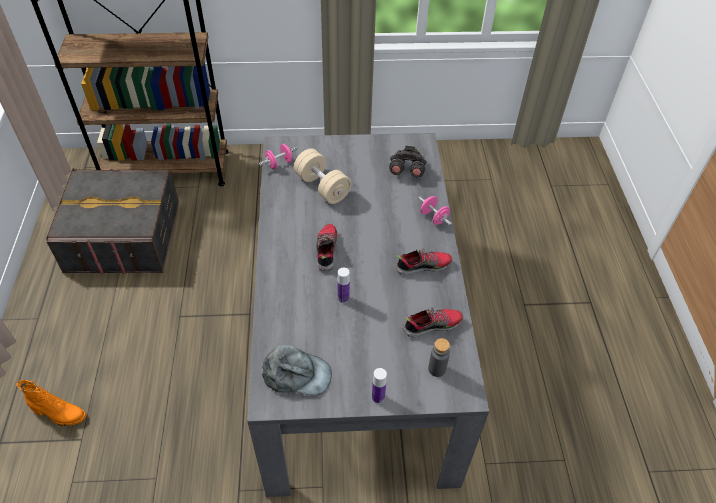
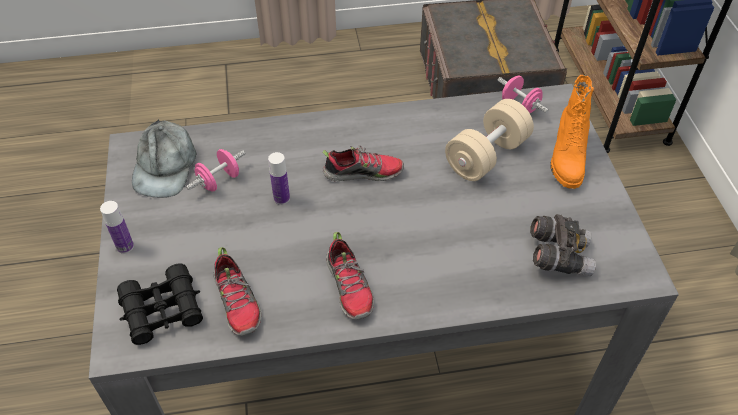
camera: 85 degrees right, 0 degrees up
(59, 414) = (254, 92): orange boot -> orange boot (566, 159)
(434, 217) = (457, 298): pink dumbbell -> pink dumbbell (219, 181)
(437, 369) = (162, 310): grey bottle -> black binoculars

